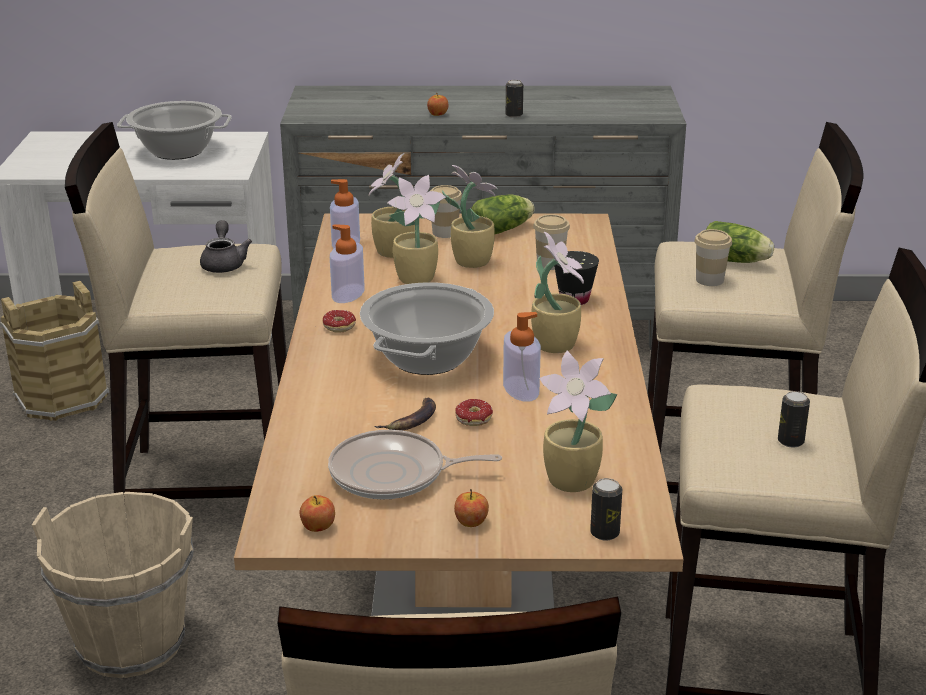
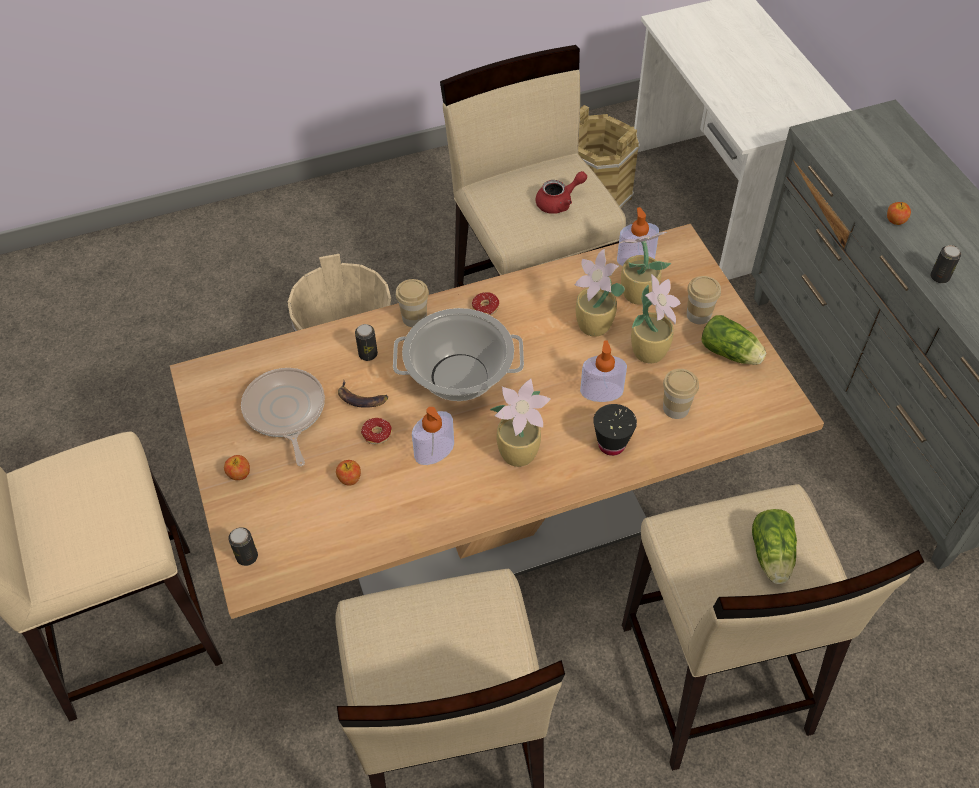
camera: 70 degrees right, 25 degrees up
(178, 151) = (770, 86): cooking pot -> none
(224, 263) = (559, 202): grey teapot -> red teapot
(318, 527) = (211, 394): apple -> apple (349, 479)
(348, 294) = (544, 293): soap dispenser -> soap dispenser (601, 392)
(573, 482) = (308, 521): potted plant -> none
(709, 280) = (713, 541): cup -> cup (414, 318)
(790, 441) = (422, 661): can -> can (368, 354)

